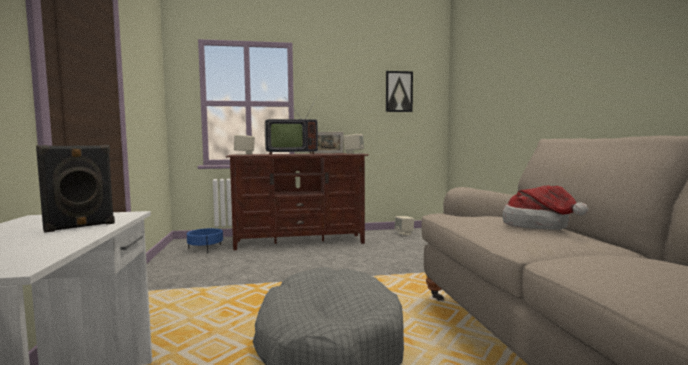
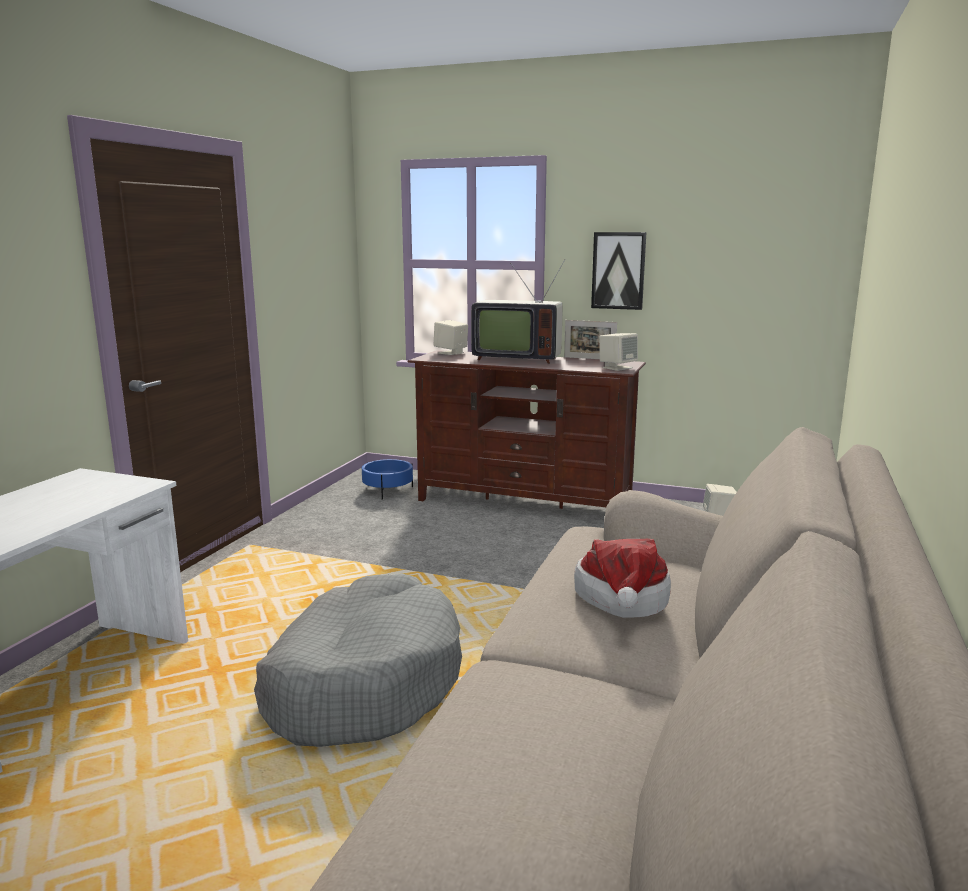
camera: 30 degrees right, 10 degrees up
(80, 227) = (80, 503): black speaker -> none
(398, 91) = (746, 242): picture -> picture (618, 270)

